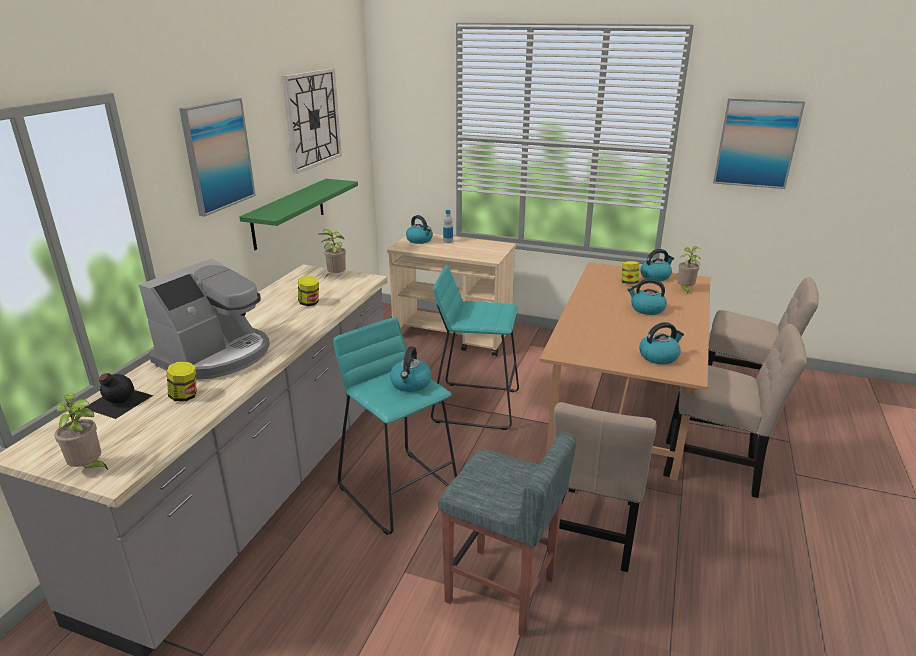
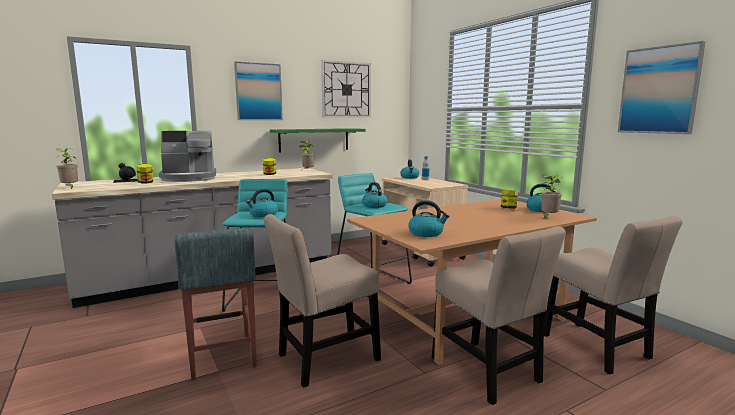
camera: 40 degrees right, 15 degrees down
(646, 309) = (485, 218): kettle -> kettle (374, 206)

